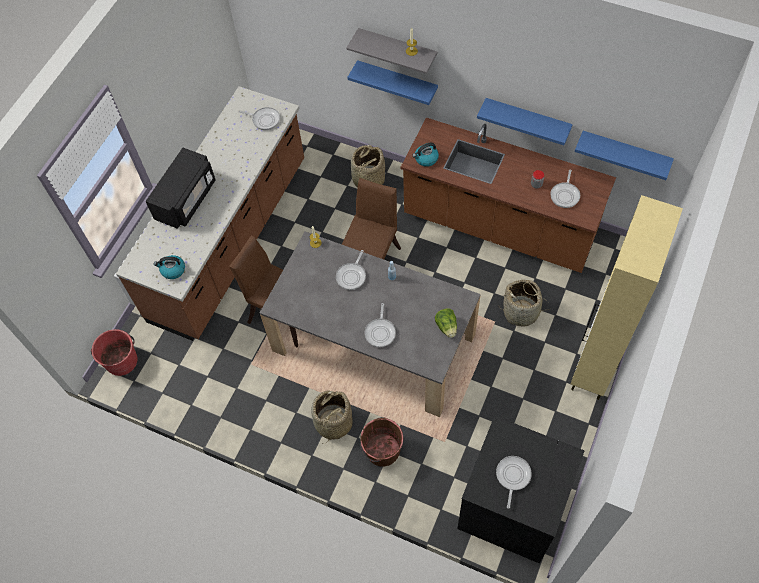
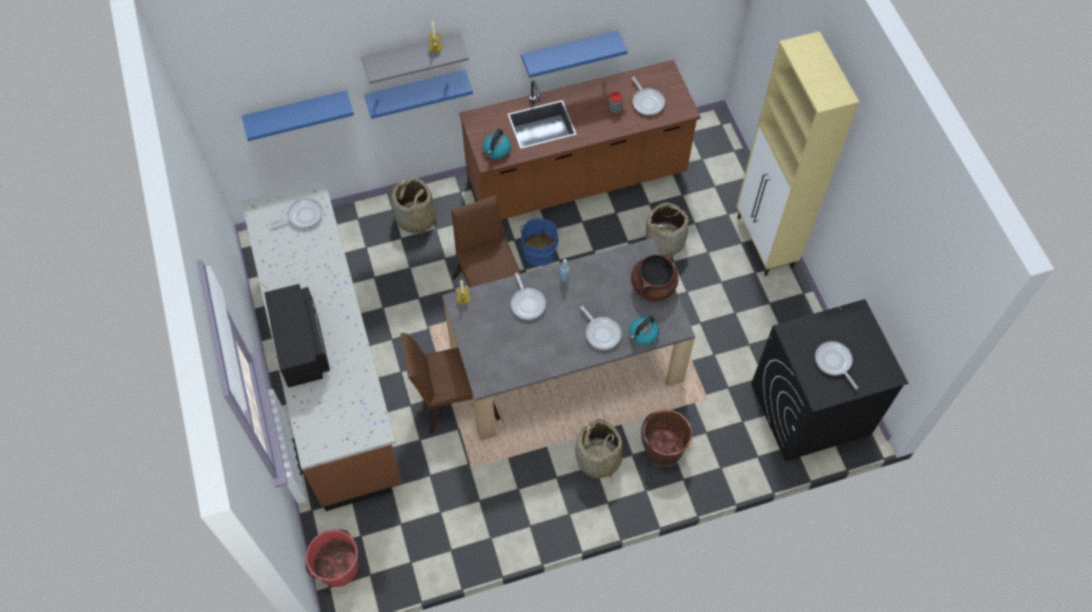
camera: 45 degrees left, 0 degrees up
(172, 270) = (358, 420): kettle -> kettle (643, 334)
(428, 256) = (540, 250): none -> blue bucket
(447, 327) = (653, 286): lettuce -> brown cooking pot
(625, 153) = (675, 30): blue shelf -> blue shelf (297, 113)

